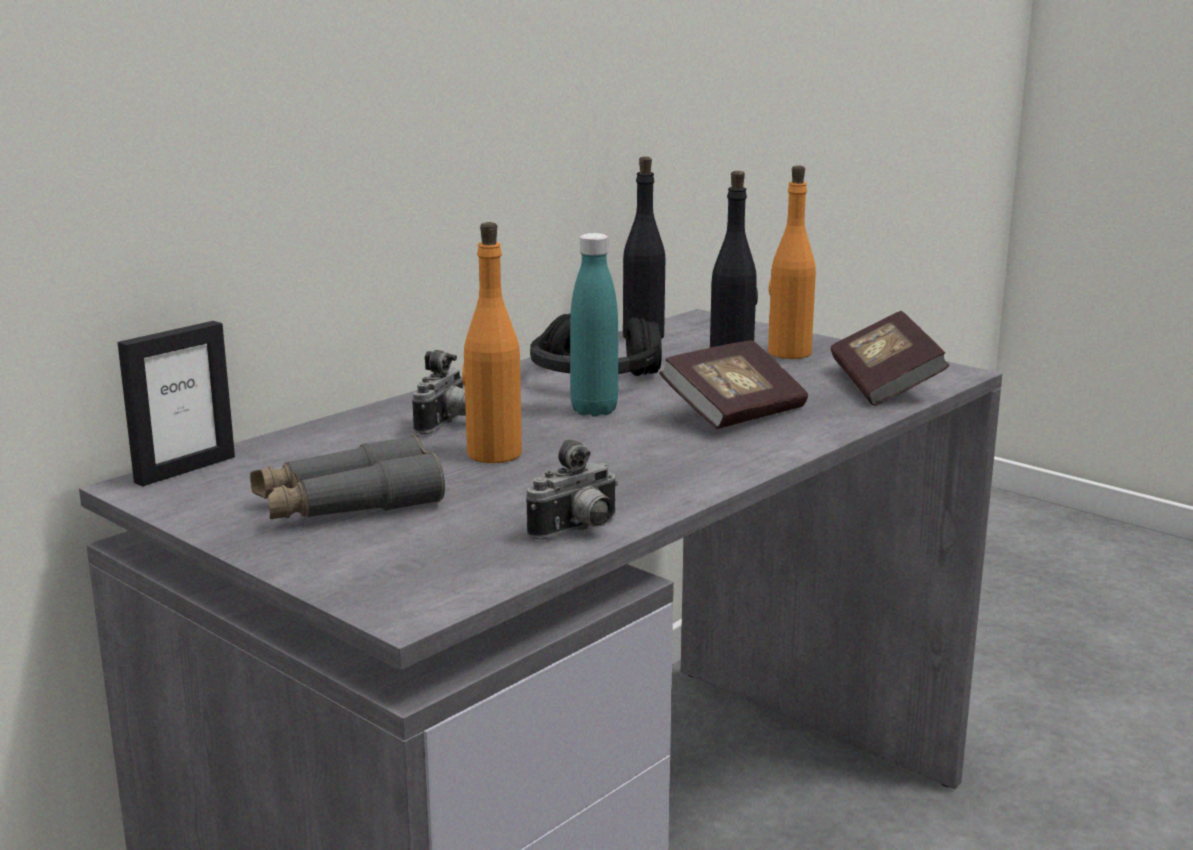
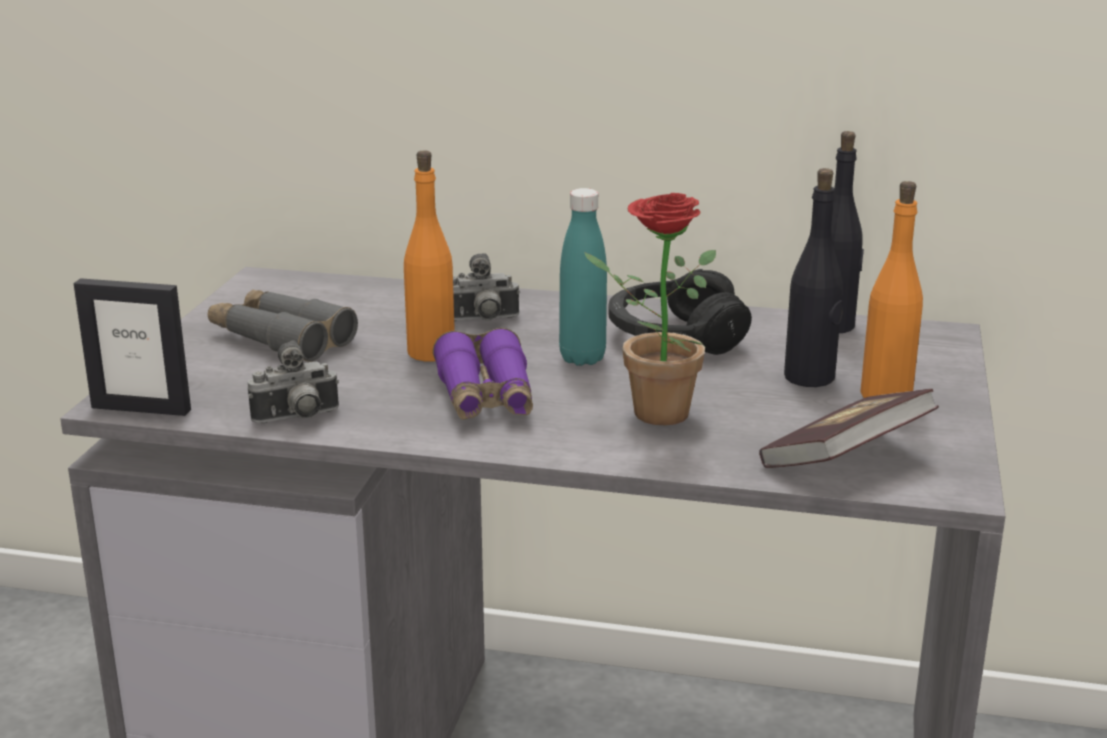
camera: 60 degrees right, 5 degrees up
(185, 469) = (301, 279): picture frame -> picture frame (141, 408)
(578, 531) = (297, 419): camera -> camera turned 45 degrees counterclockwise
(629, 455) = (485, 396): none -> purple binoculars
(734, 414) = (648, 412): book -> potted plant

